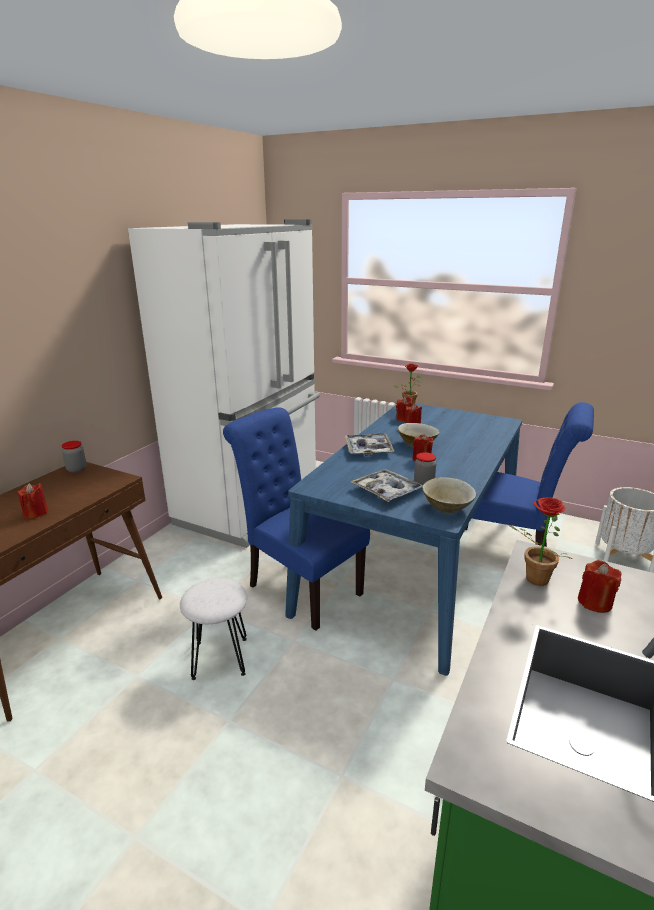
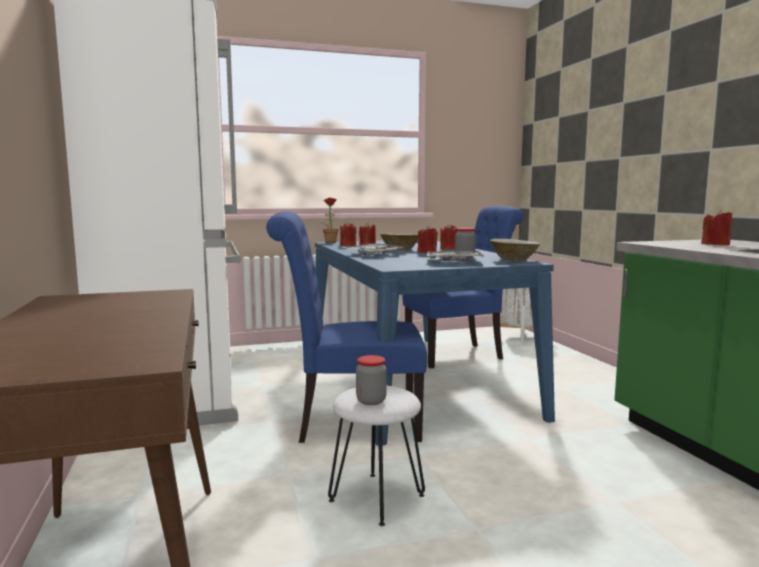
camera: 45 degrees left, 15 degrees down
(36, 513) = (126, 322): red candle -> red candle (448, 248)
(76, 469) = (67, 299): jar -> jar (371, 401)
(532, 579) = (673, 245): potted plant -> none

